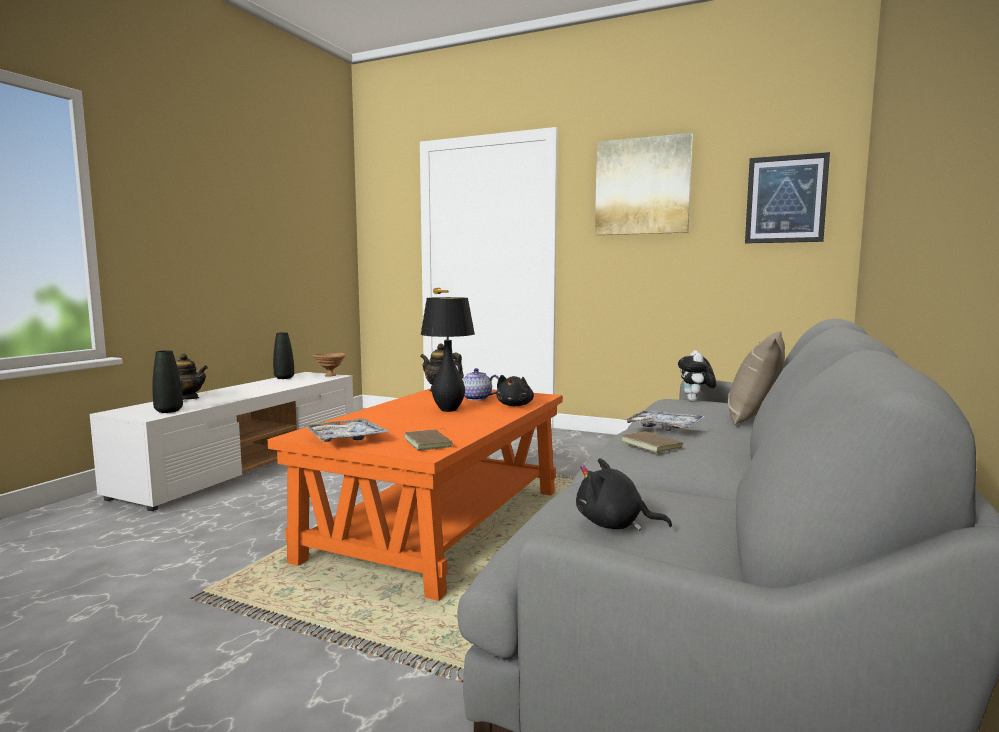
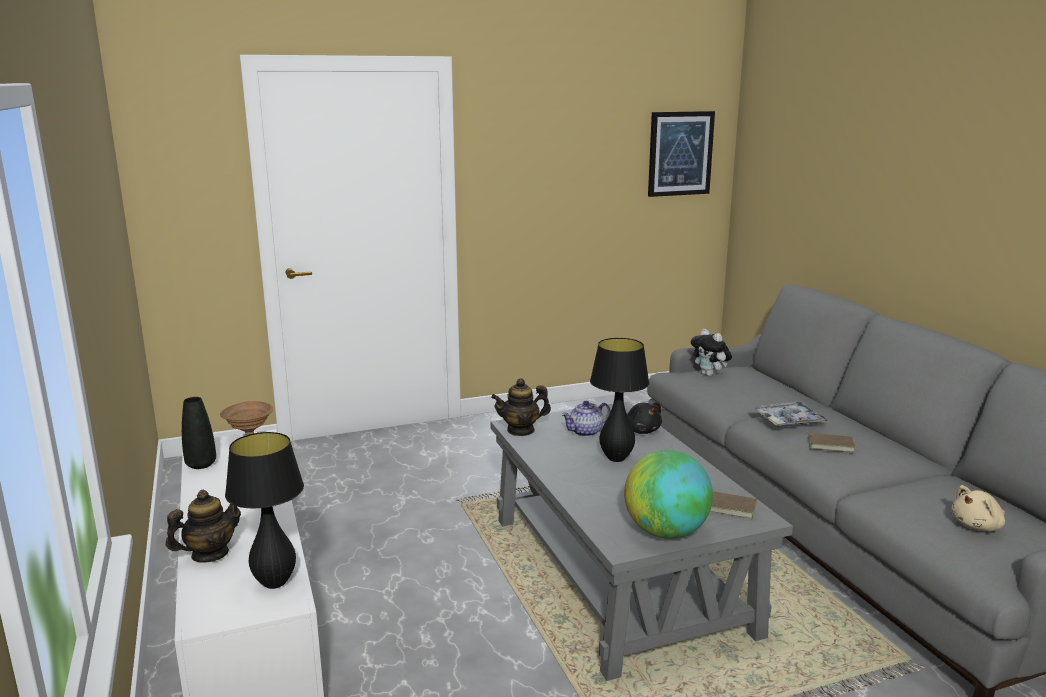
camera: 45 degrees left, 10 degrees up
(168, 411) = (275, 583): black vase -> black table lamp
(345, 438) = (665, 532): tray -> globe
(440, 524) = (618, 574): orange coffee table -> grey coffee table
(614, 525) = (977, 526): black plush toy -> beige plush toy
(642, 186) = (552, 136): picture -> none
(753, 417) = (779, 384): beige pillow -> none

